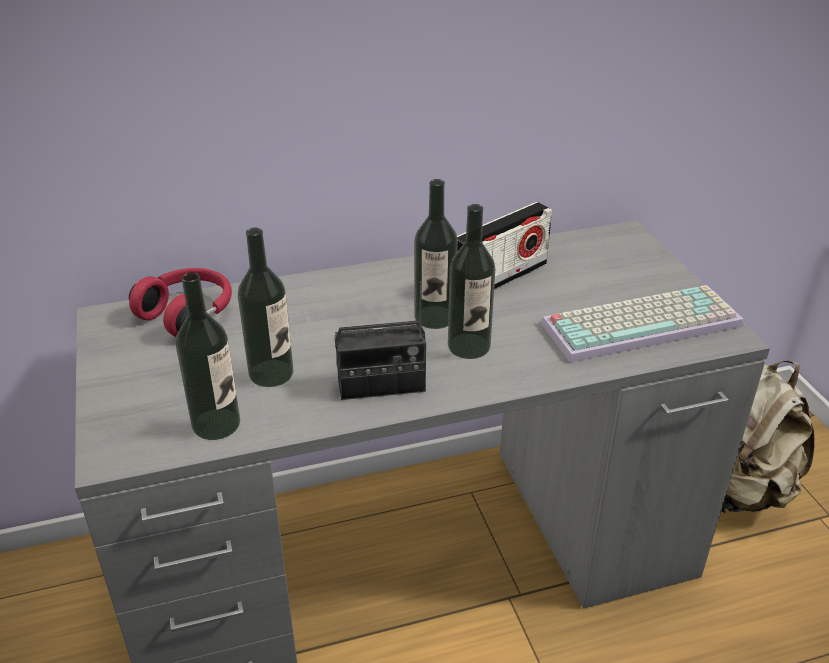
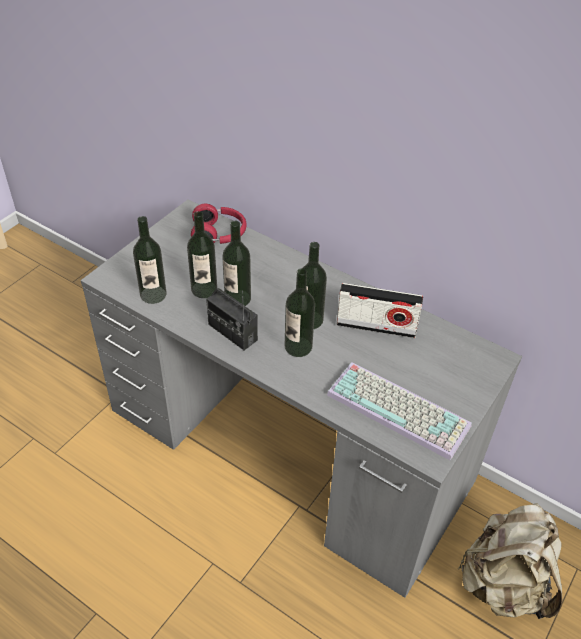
camera: 50 degrees right, 10 degrees up
(327, 353) = (237, 298): none -> bottle

